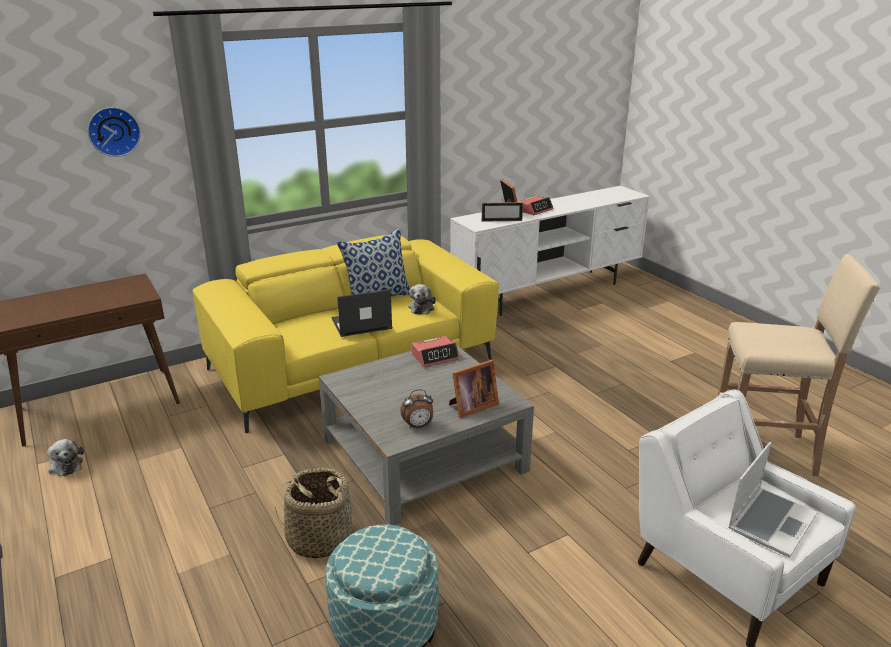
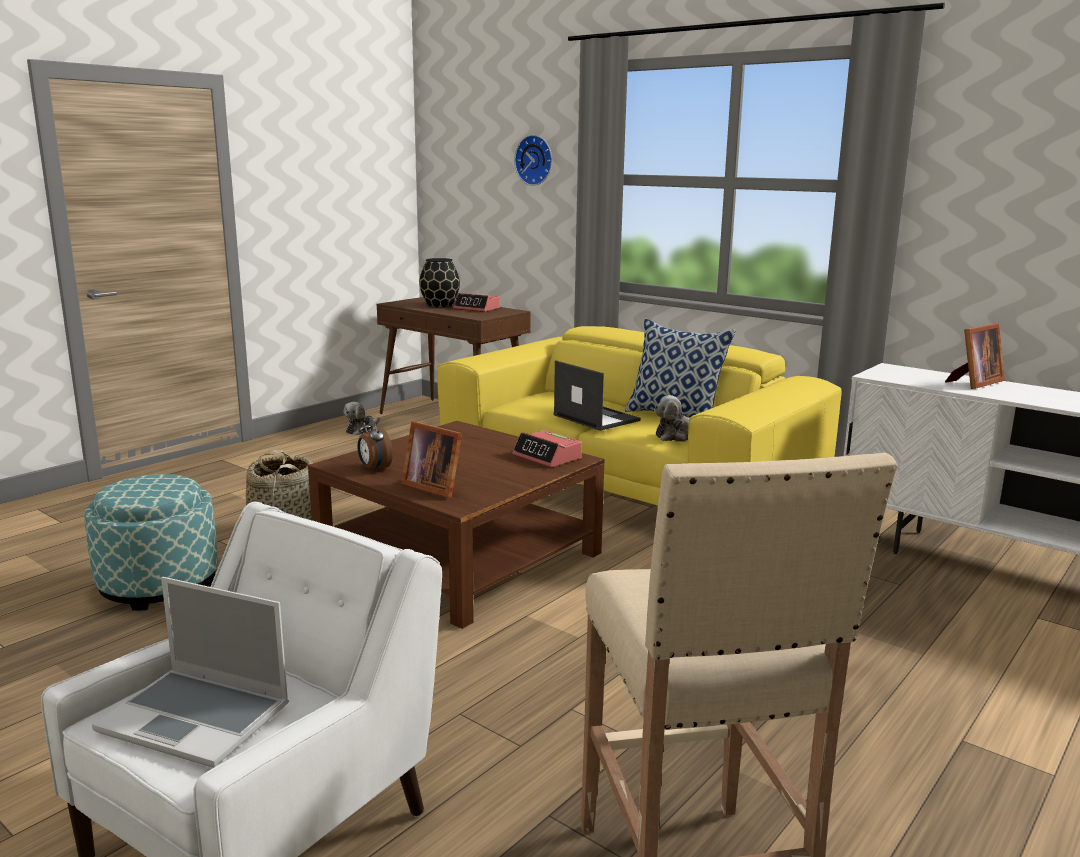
camera: 70 degrees right, 10 degrees down
(52, 305) = (439, 305): none -> black vase
(423, 454) = (460, 557): grey coffee table -> brown coffee table
(501, 220) = (931, 383): picture frame -> none
(534, 210) = (1034, 394): alarm clock -> alarm clock (477, 308)

